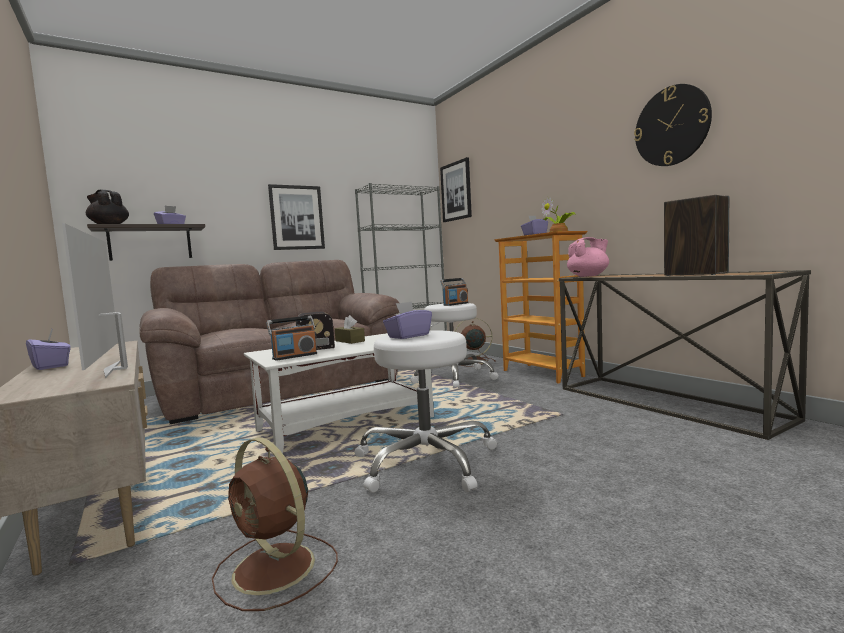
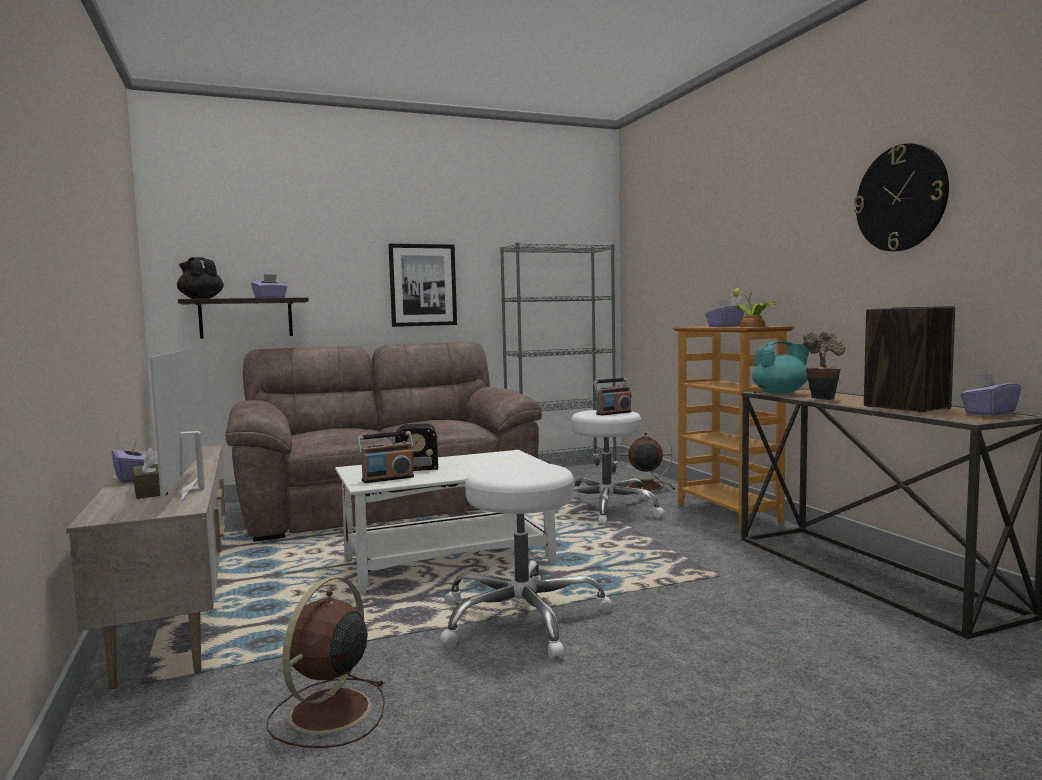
camera: 10 degrees right, 0 degrees up
(276, 569) = (328, 713): brown fan -> brown fan turned 60 degrees clockwise
(350, 341) = (461, 460): brown tissue box -> brown tissue box (151, 491)
(408, 336) = (506, 471): purple tissue box -> purple tissue box (989, 413)
(456, 191) = (640, 249): picture -> none
(588, 276) = (781, 393): pink teapot -> turquoise teapot
(624, 275) = (822, 398): none -> potted plant

